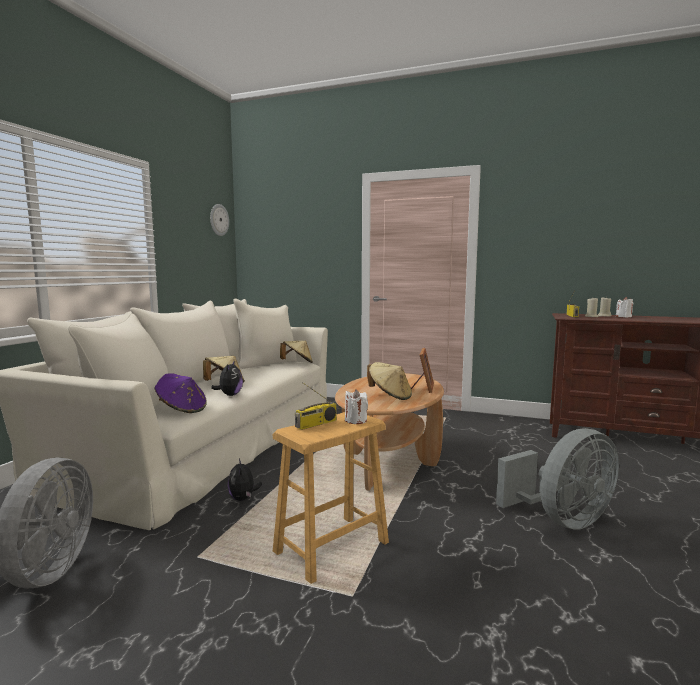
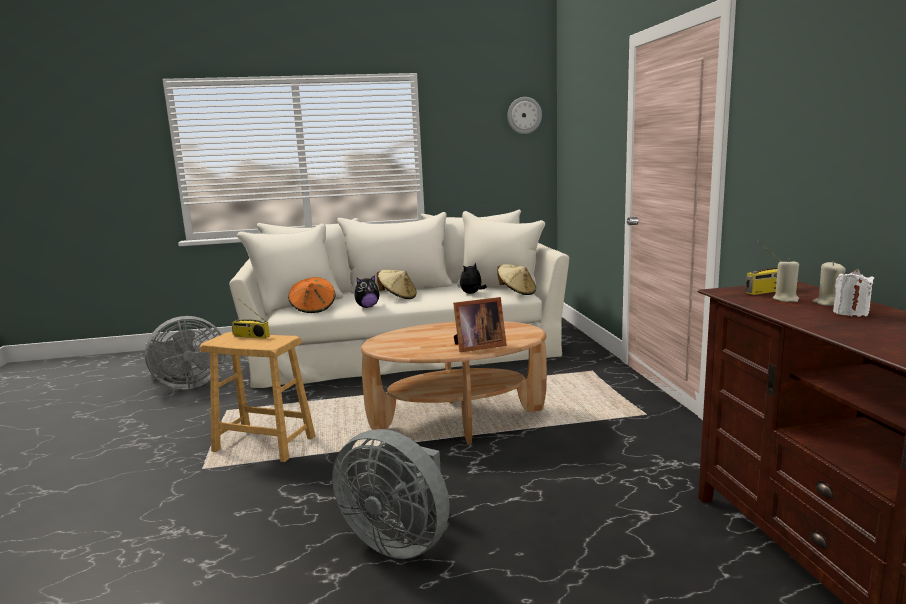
camera: 60 degrees right, 5 degrees up
(181, 409) = (313, 308): purple hat -> orange hat
(243, 498) = (316, 394): plush toy -> plush toy (472, 293)
(355, 420) = (268, 342): white candle -> none
(390, 396) = (422, 343): beige hat -> none

